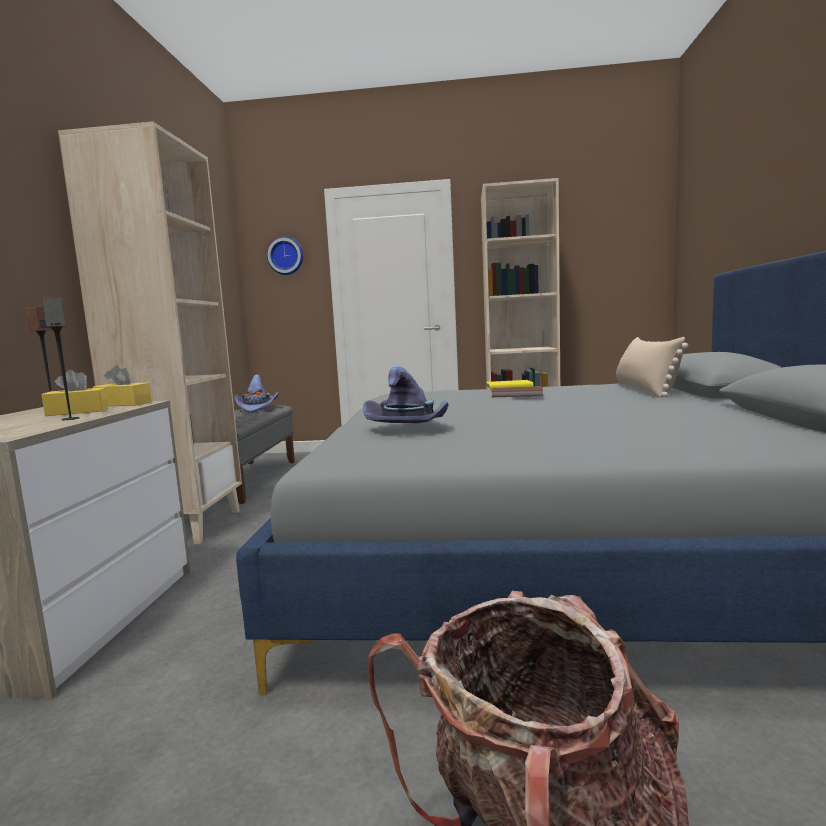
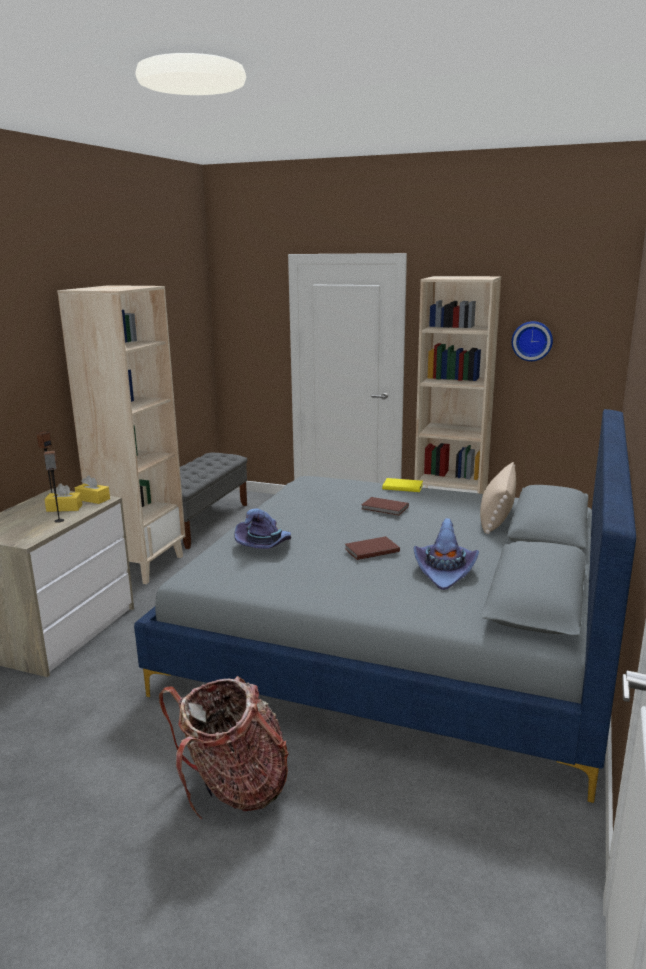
camera: 15 degrees right, 10 degrees up
(257, 408) = (215, 459): purple hat -> purple hat (445, 571)
(286, 256) = (252, 314): wall clock -> wall clock (532, 340)
(558, 415) = (370, 550): none -> brown book

